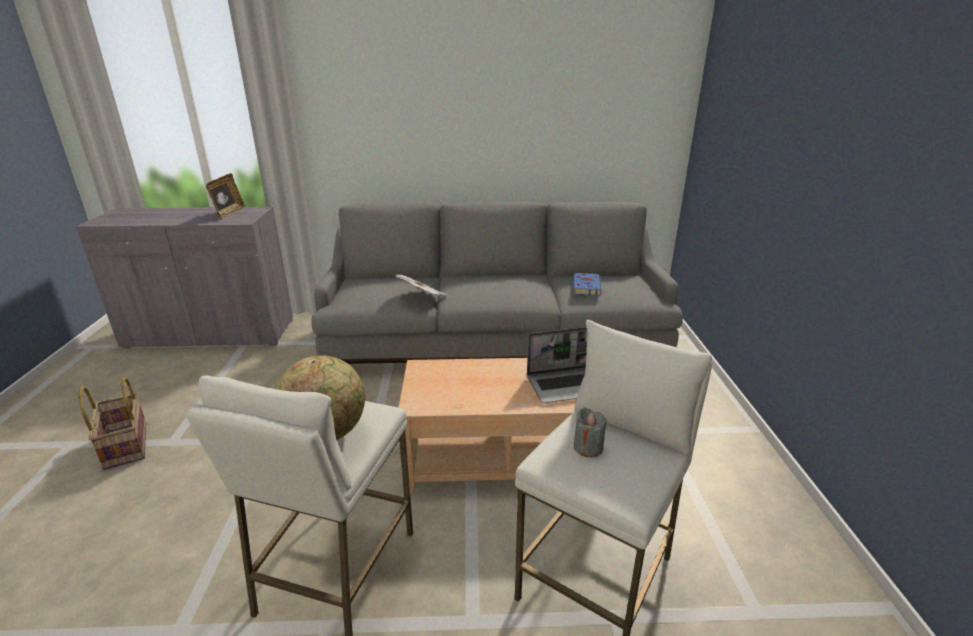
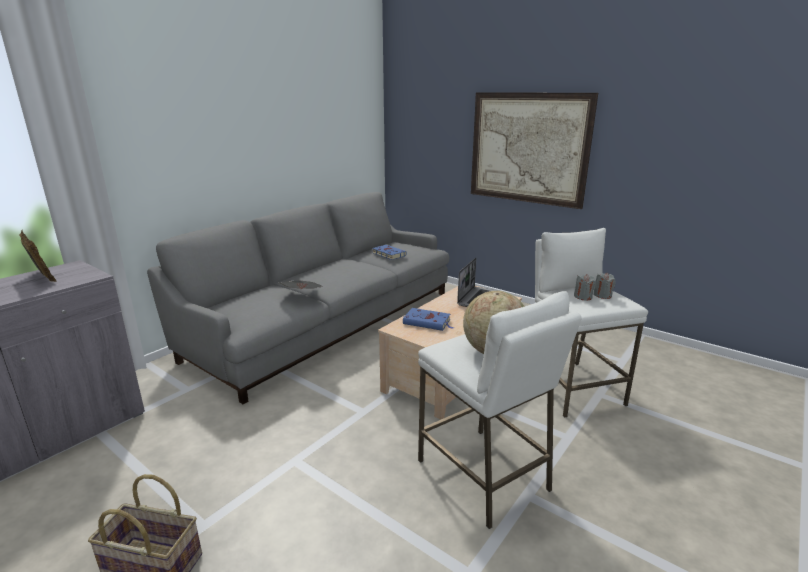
camera: 50 degrees left, 5 degrees down
(458, 378) = (428, 322): none -> blue book
(622, 463) = (602, 295): none -> grey candle
(822, 179) = (528, 148): none -> picture

